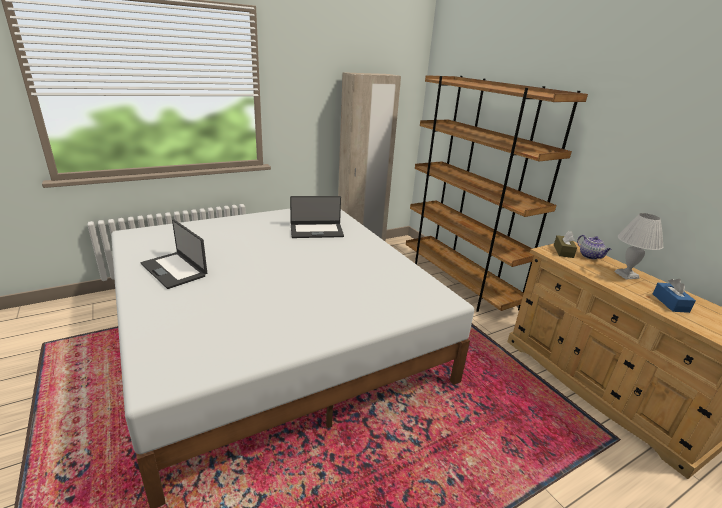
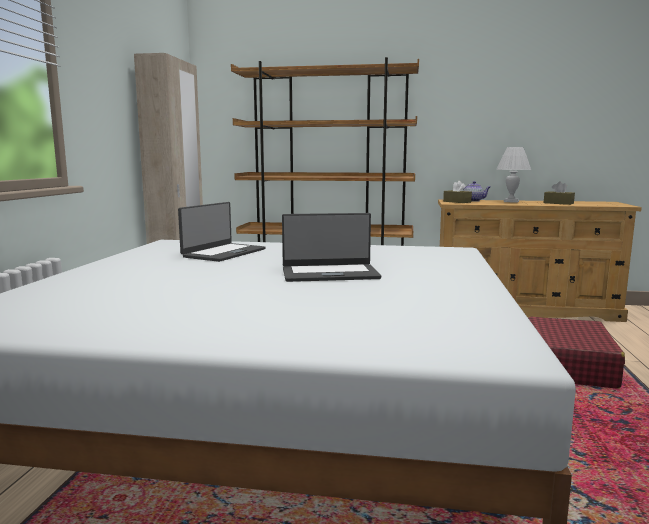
camera: 50 degrees left, 15 degrees down
(175, 269) = (180, 314): laptop -> laptop (329, 273)
(482, 452) = (568, 366): none -> red suitcase
(670, 303) = (558, 203): blue tissue box -> brown tissue box

